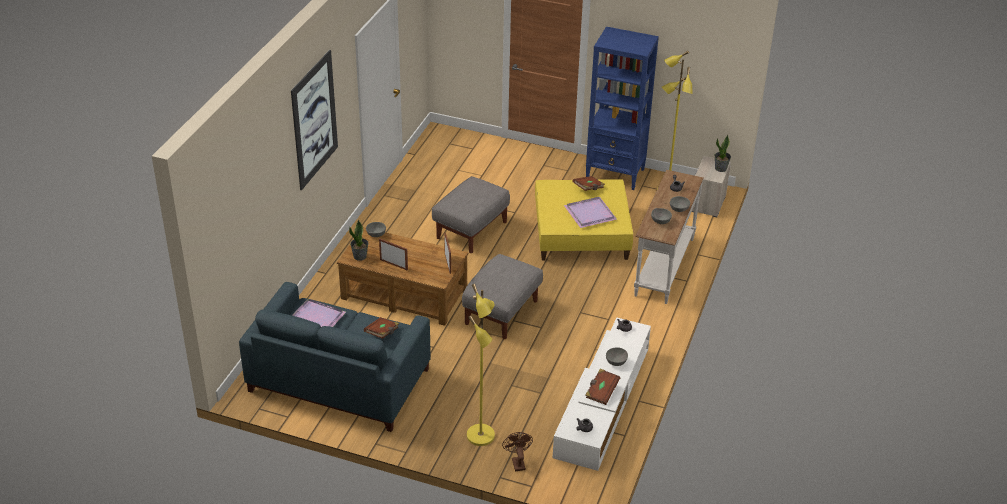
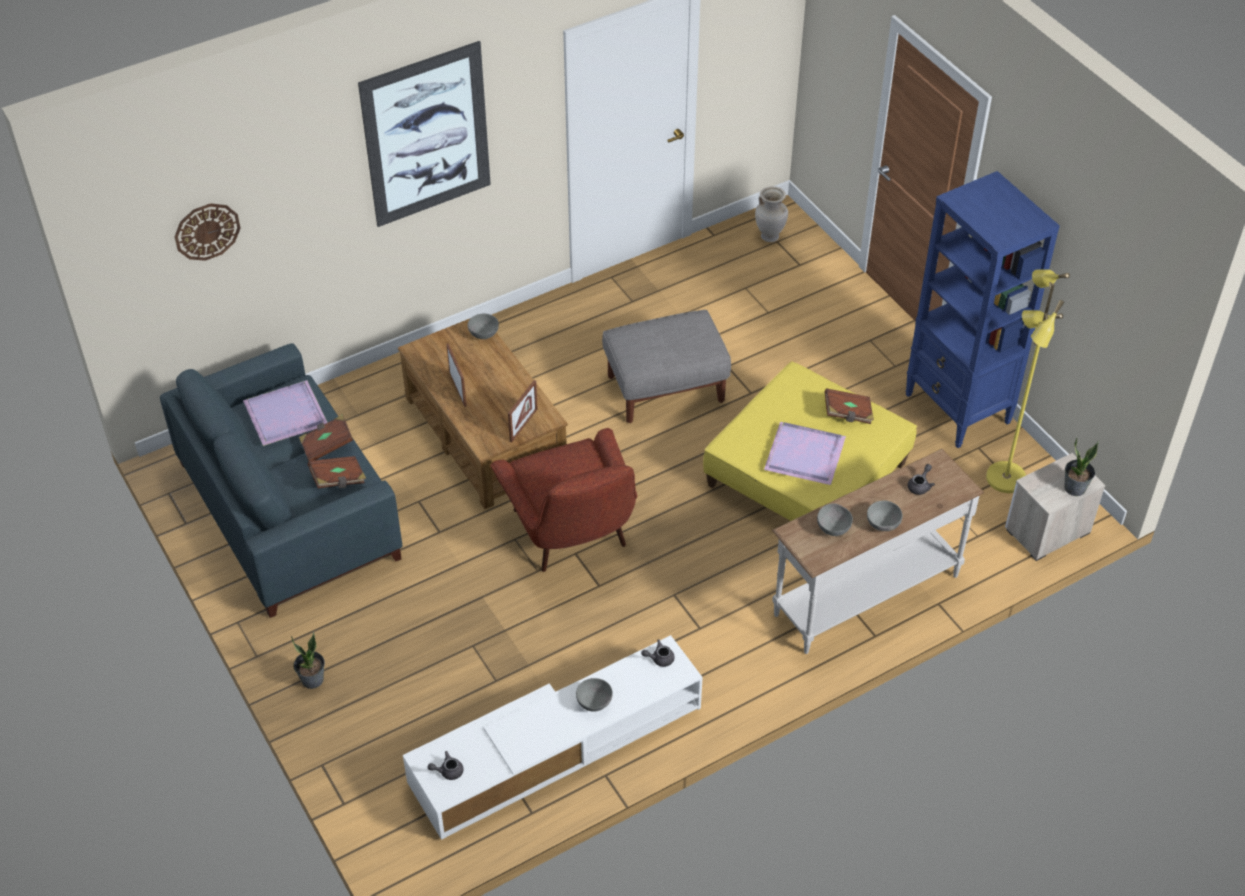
camera: 40 degrees right, 10 degrees up
(241, 215) = (207, 231): none -> wall clock
(360, 256) = (432, 354): potted plant -> potted plant (312, 680)
(443, 143) = (770, 236): none -> beige vase
(481, 436) = (362, 693): yellow floor lamp -> none
(501, 313) = (572, 533): grey ottoman -> red armchair
(517, 462) = (363, 758): brown fan -> none
(601, 392) = (526, 733): brown book -> brown book (327, 445)

